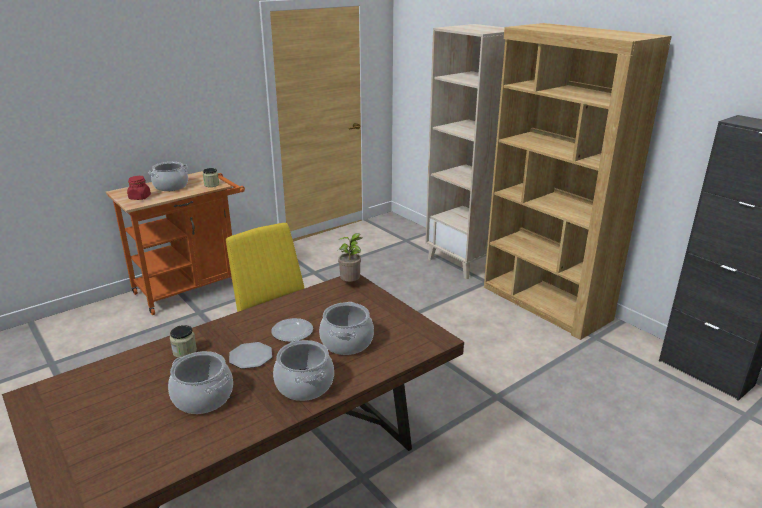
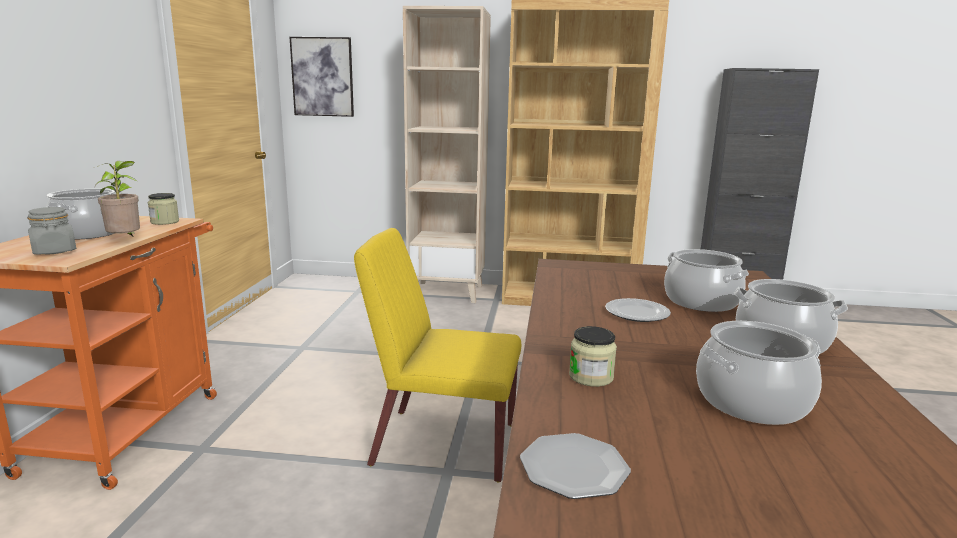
camera: 45 degrees left, 10 degrees down
(139, 197) = (54, 251): red jar -> grey jar
(251, 357) = (670, 347): plate -> plate (574, 468)
(351, 284) = (567, 266): potted plant -> potted plant (126, 241)
(415, 67) = (322, 77): none -> picture

